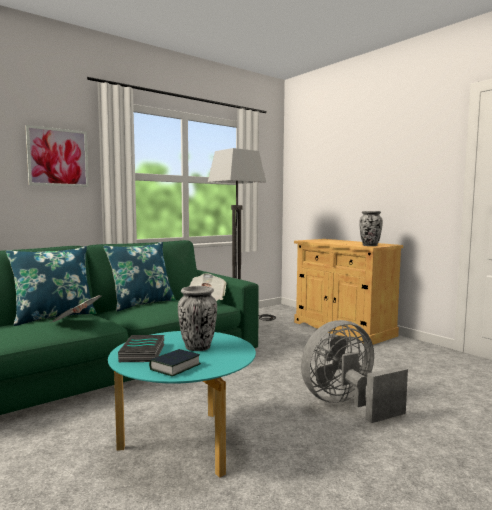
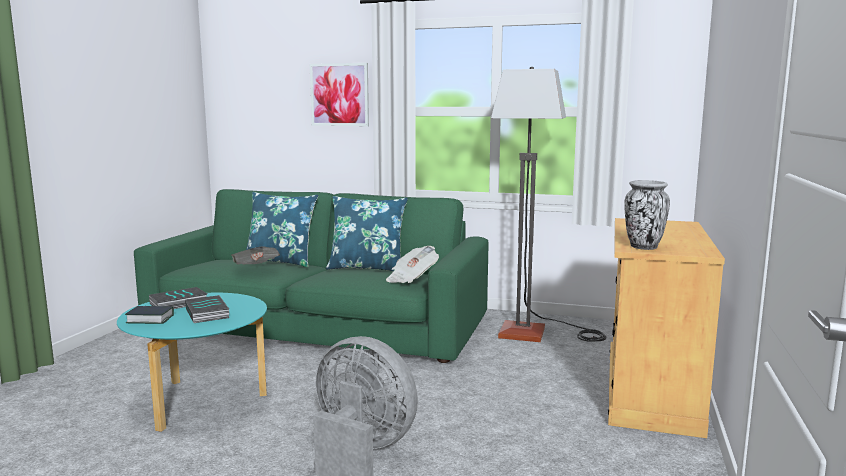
camera: 55 degrees right, 5 degrees up
(197, 347) = (208, 313): vase -> book

